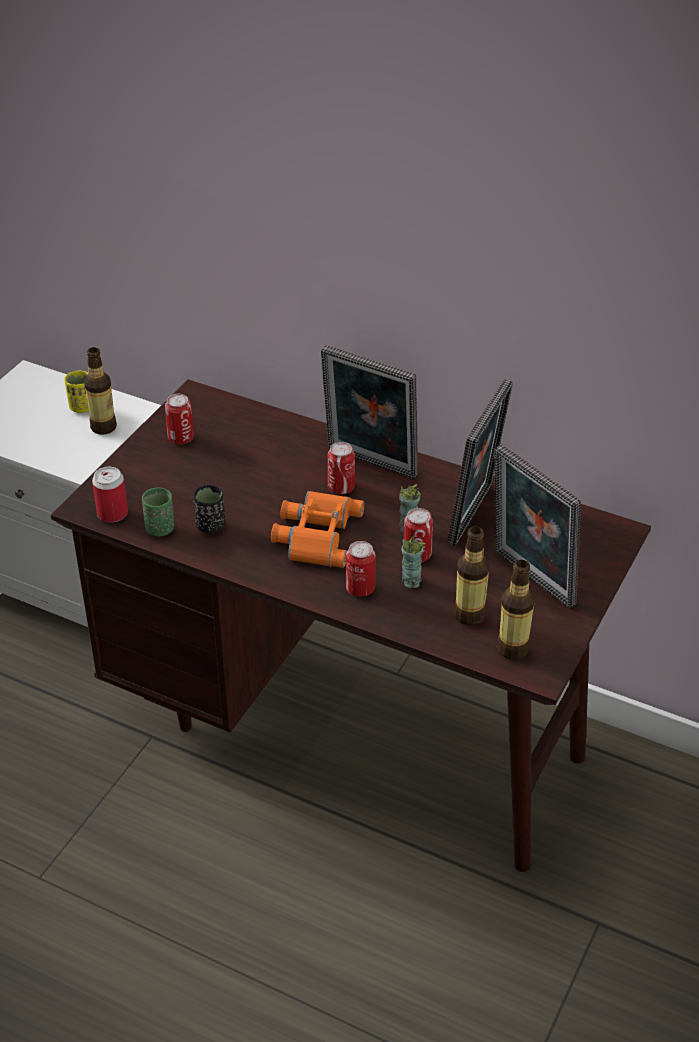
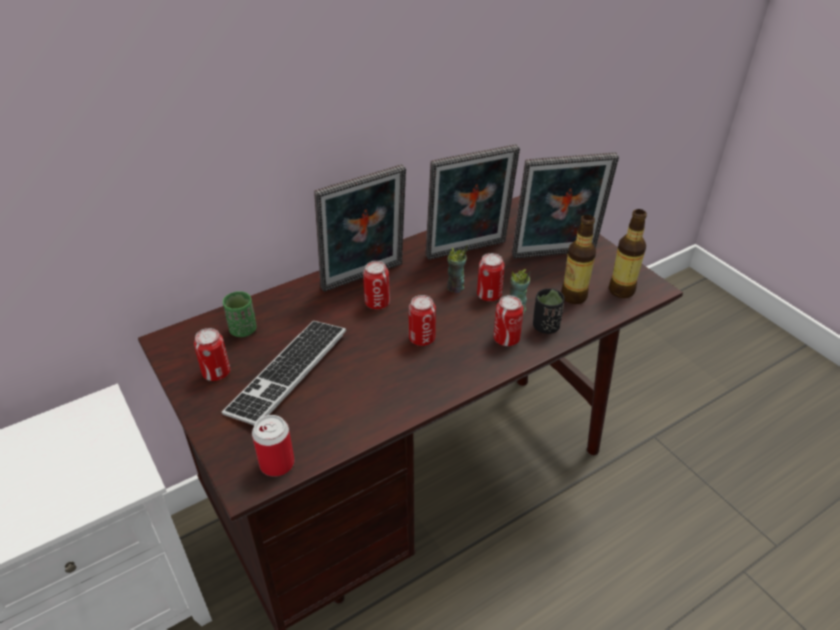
camera: 60 degrees left, 0 degrees up
(81, 407) = (44, 445): yellow cup -> none
(103, 427) = (94, 439): bottle -> none
(160, 529) = (331, 435): green cup -> green cup (243, 330)
(210, 475) = (287, 373): none -> keyboard
(210, 526) = (357, 398): black cup -> black cup (545, 327)
(315, 534) = (422, 338): orange binoculars -> can
(475, 515) = (468, 252): picture frame -> picture frame turned 105 degrees clockwise

